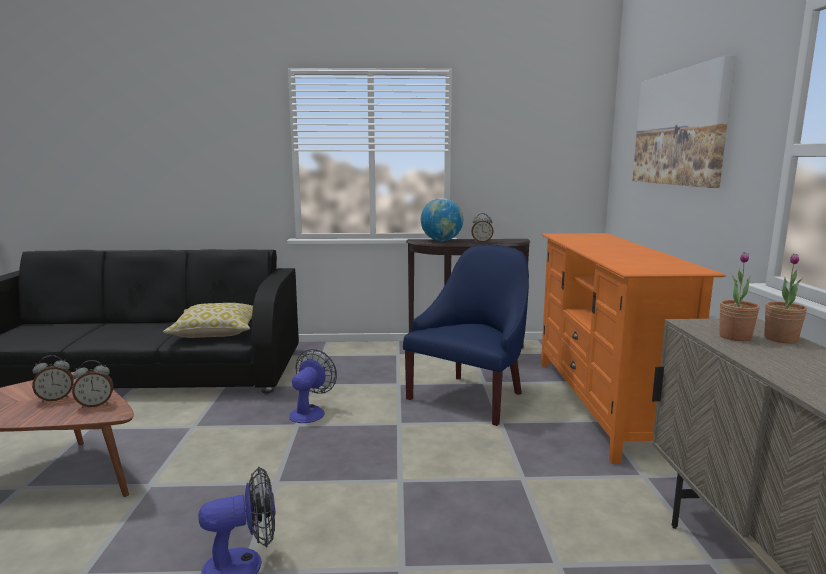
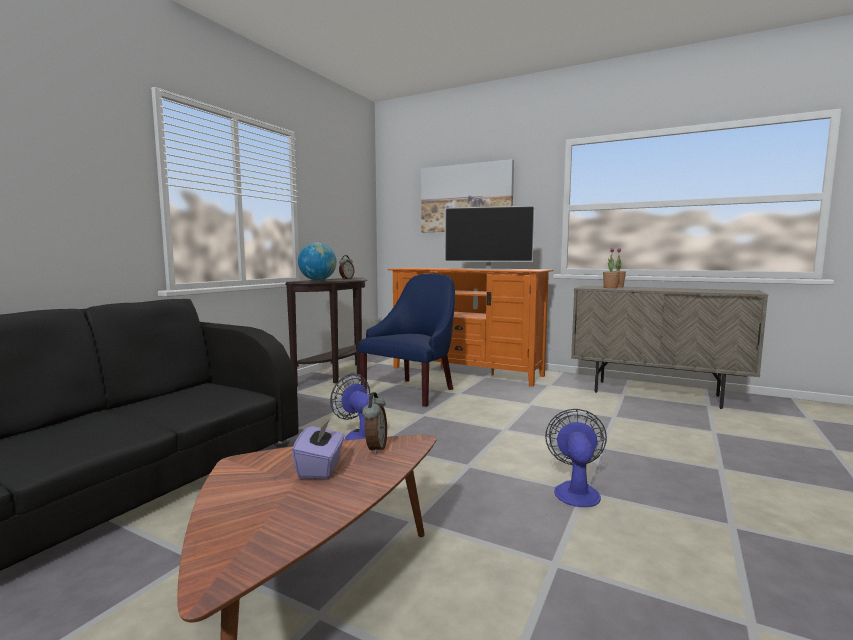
camera: 60 degrees left, 5 degrees down
(56, 399) = (321, 468): alarm clock -> purple tissue box
(216, 333) = (191, 402): pillow -> none
(470, 397) = (412, 391): blue armchair -> blue armchair turned 60 degrees clockwise
(607, 256) = (488, 269): none -> television

